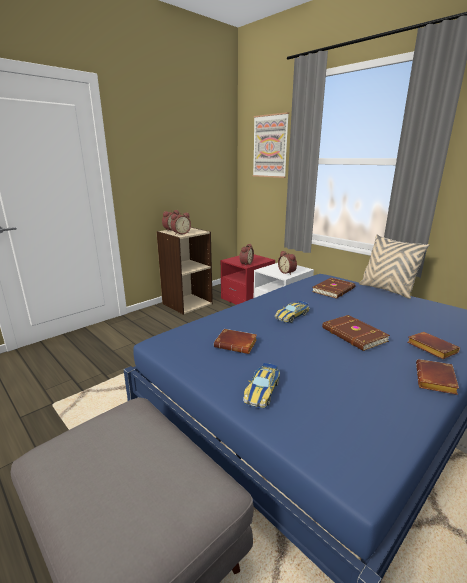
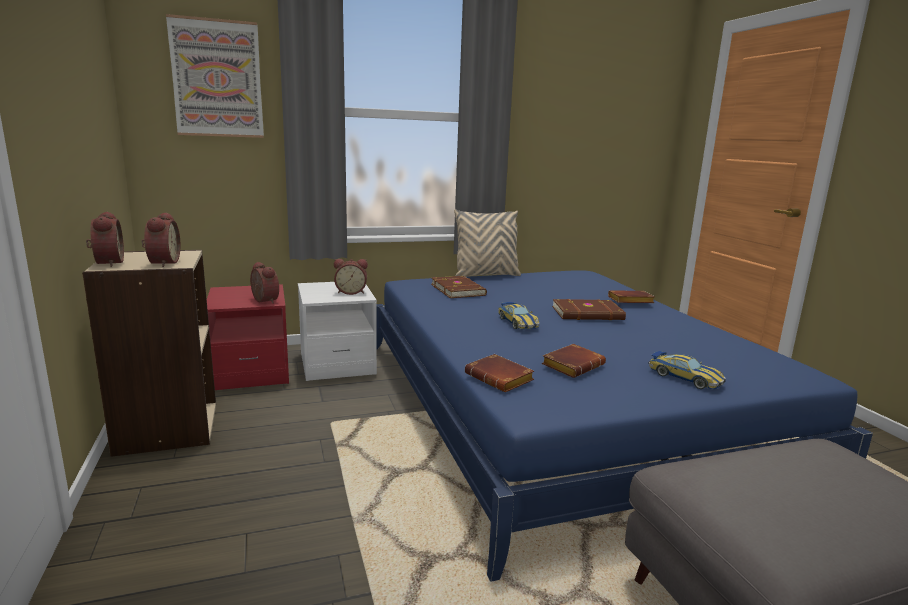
camera: 65 degrees left, 5 degrees down
(436, 381) = (682, 317): brown book -> brown book (501, 379)

